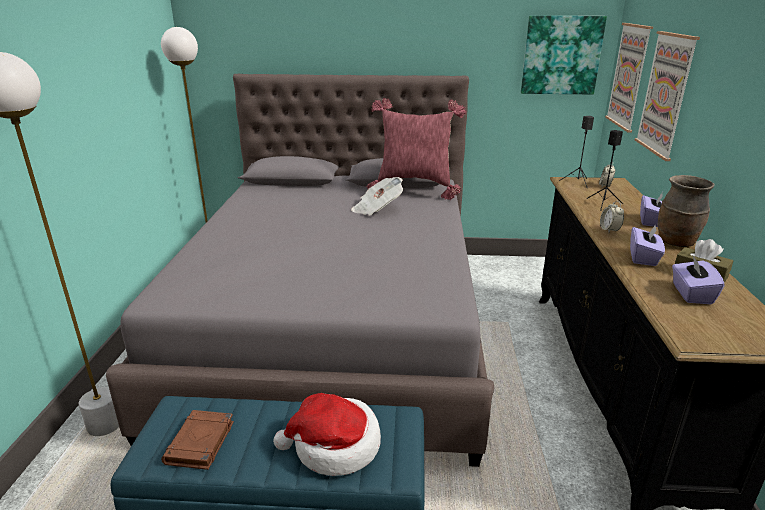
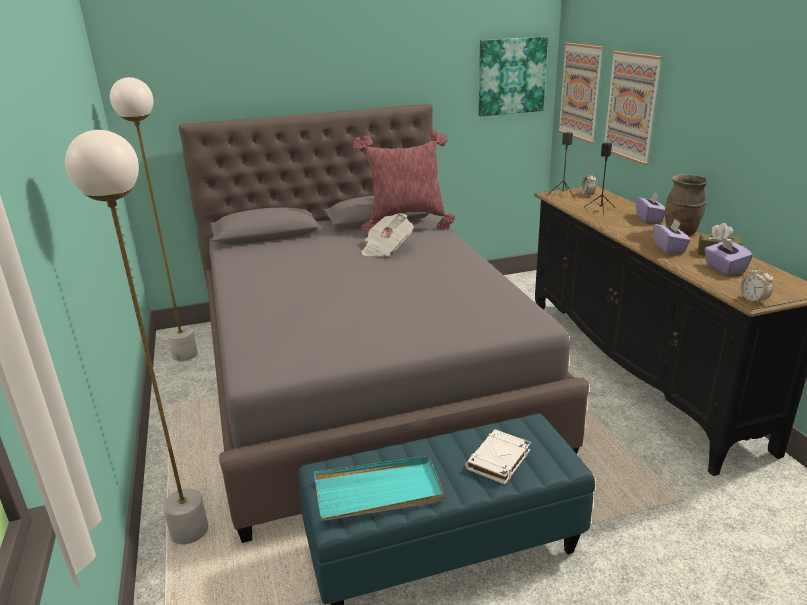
camera: 20 degrees left, 0 degrees up
(200, 443) = (378, 492): brown book -> turquoise tray
(334, 446) = (498, 460): hat -> white book
(609, 230) = (625, 231): alarm clock -> alarm clock (753, 299)

